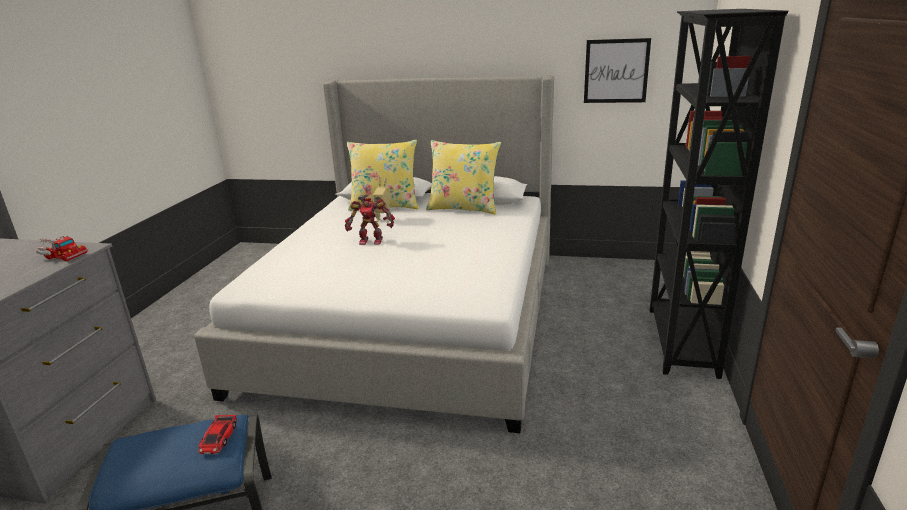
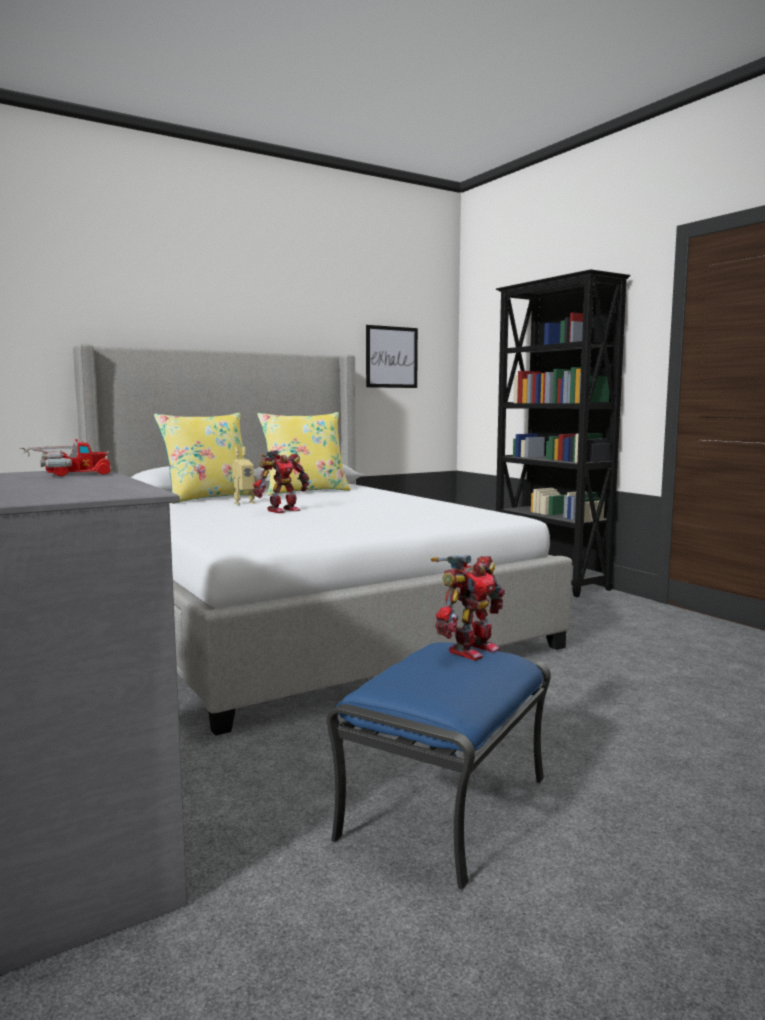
camera: 45 degrees left, 15 degrees down
(218, 438) = (470, 650): toy car -> toy robot

